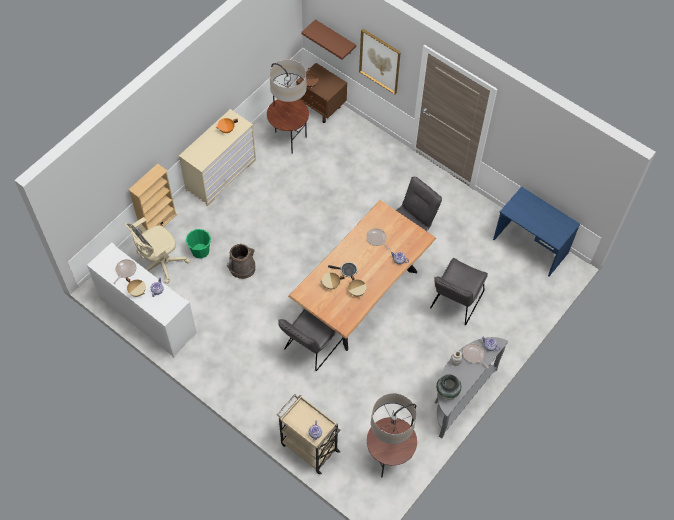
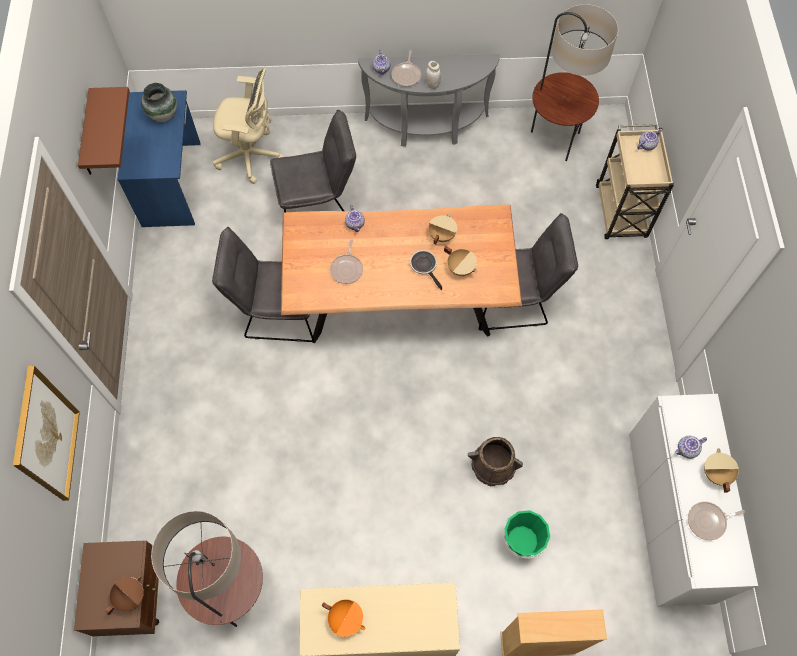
camera: 130 degrees left, 5 degrees up
(160, 264) = (591, 575): beige office chair -> beige office chair (251, 156)
(335, 38) = (35, 560): brown shelf -> brown shelf (88, 136)
(447, 392) = (474, 70): vase -> vase (164, 115)

